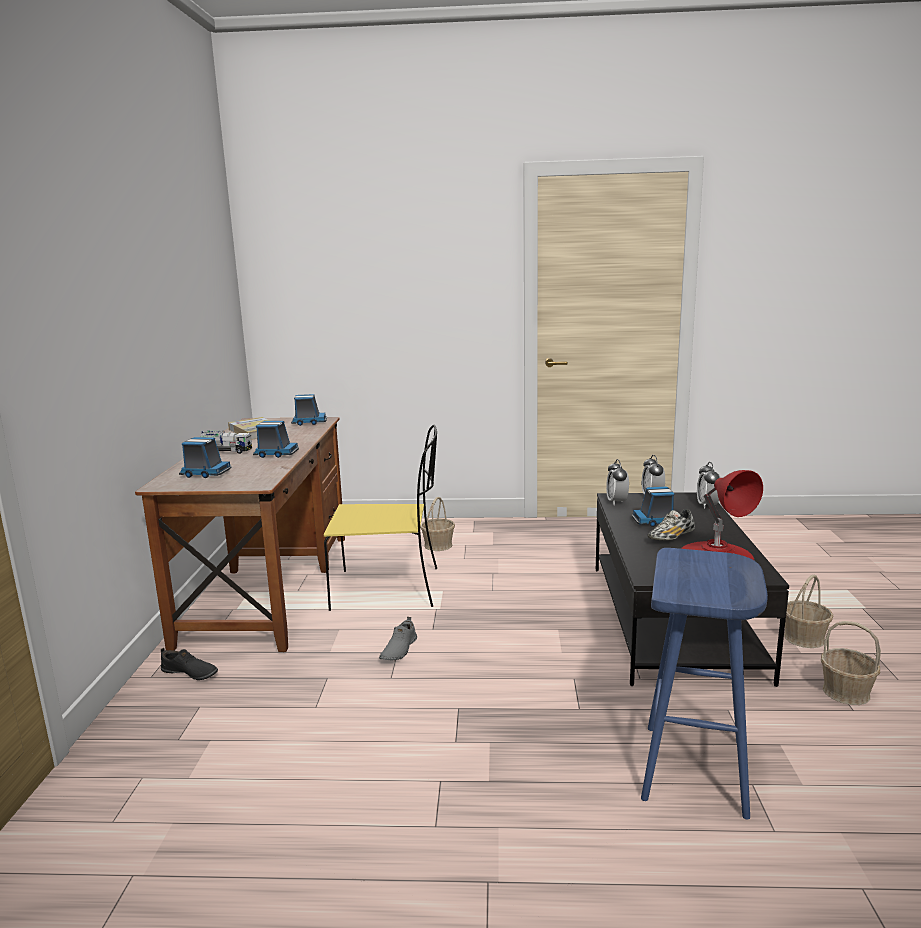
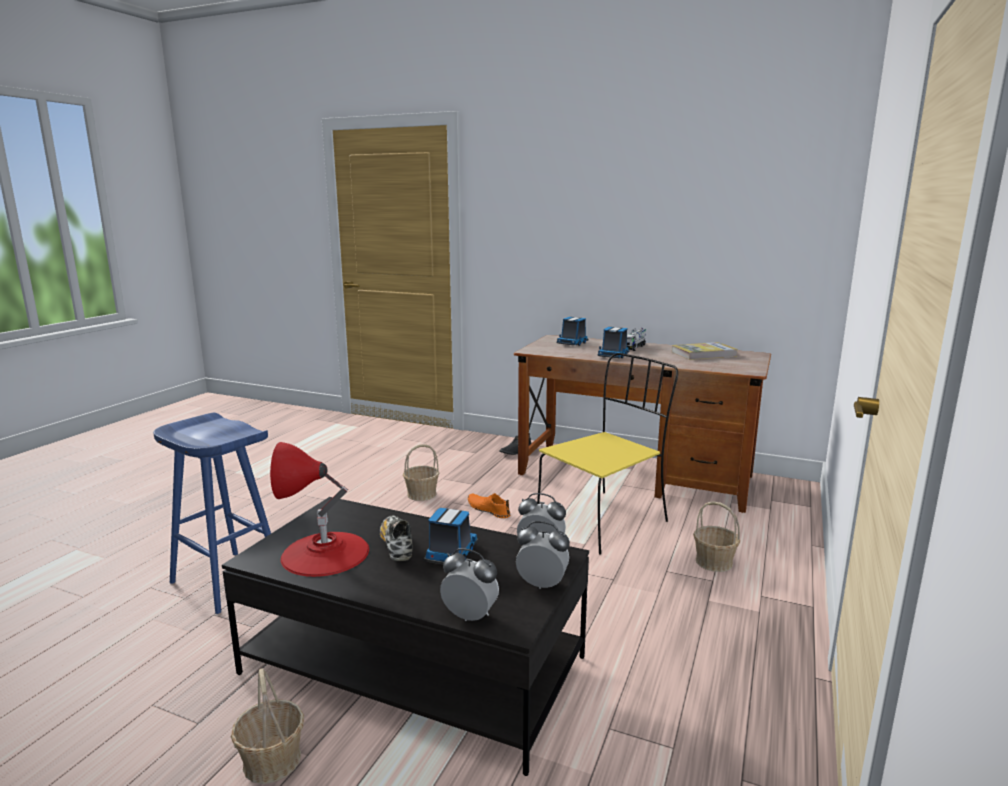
camera: 110 degrees right, 0 degrees up
(308, 422) = (737, 367): toy truck -> none
(389, 589) = (604, 520): yellow chair -> yellow chair turned 150 degrees counterclockwise
(398, 649) = (488, 509): grey shoe -> orange shoe
(846, 692) = (171, 719): basket -> basket (421, 494)

